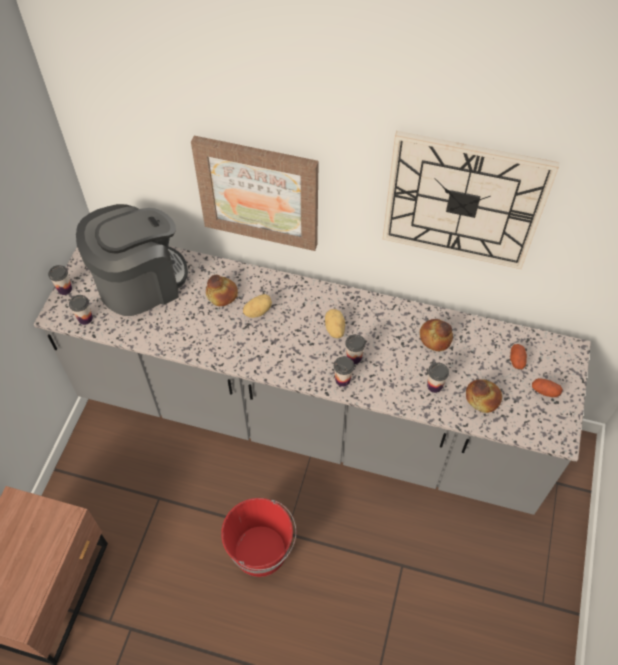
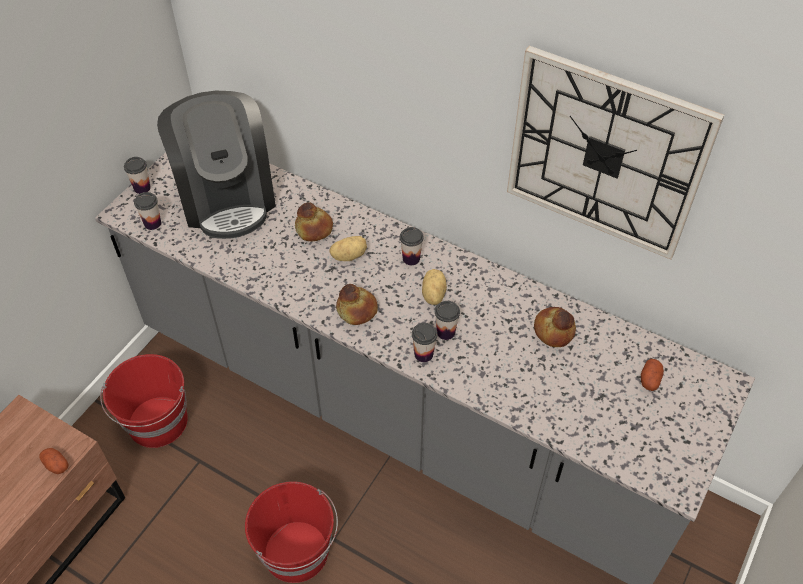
camera: 15 degrees right, 5 degrees down
(114, 475) = (157, 423): none -> red bucket
(140, 282) = (227, 197): coffee machine -> coffee machine turned 90 degrees clockwise
(259, 192) = (372, 110): picture -> none
(434, 386) = (535, 386): cup -> cup (411, 258)
(482, 398) = (591, 415): bread -> bread (356, 310)
(544, 391) = (675, 425): potato -> potato (56, 465)

